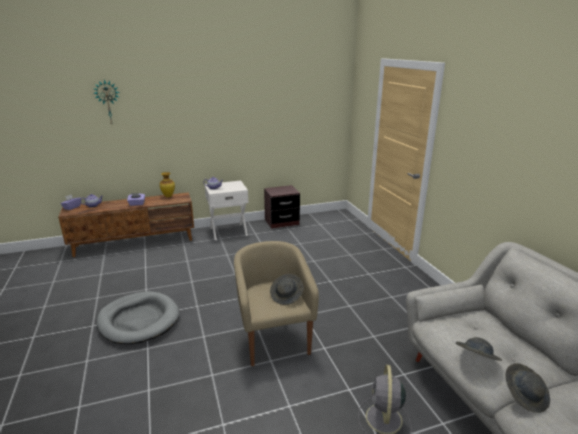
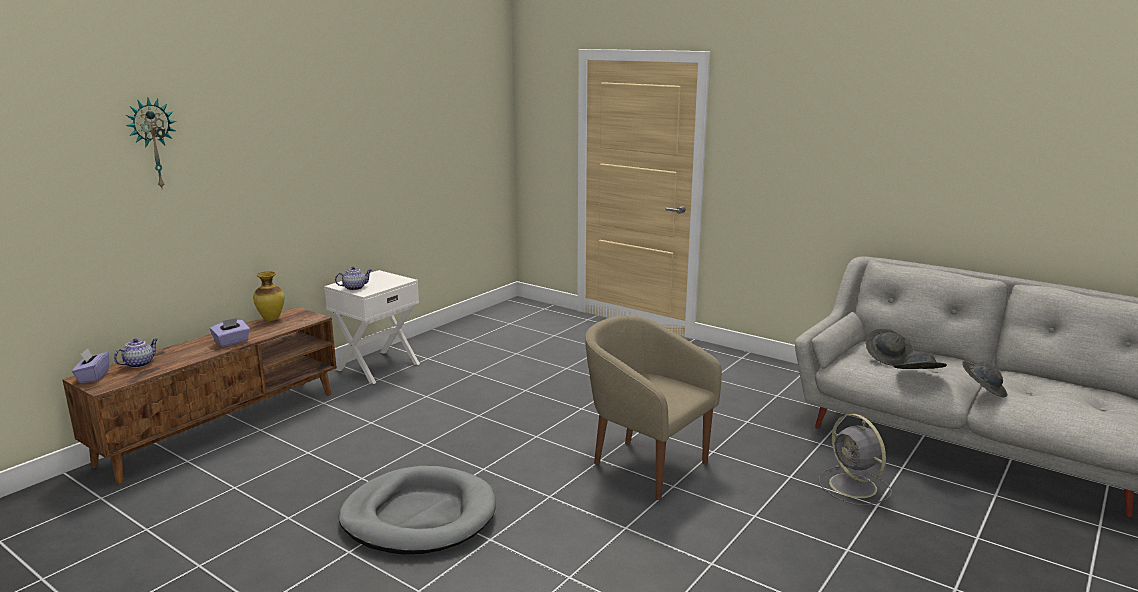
camera: 35 degrees left, 5 degrees down
(281, 222) = (447, 334): brown nightstand -> none
(287, 296) = (669, 386): grey hat -> grey hat (888, 358)

